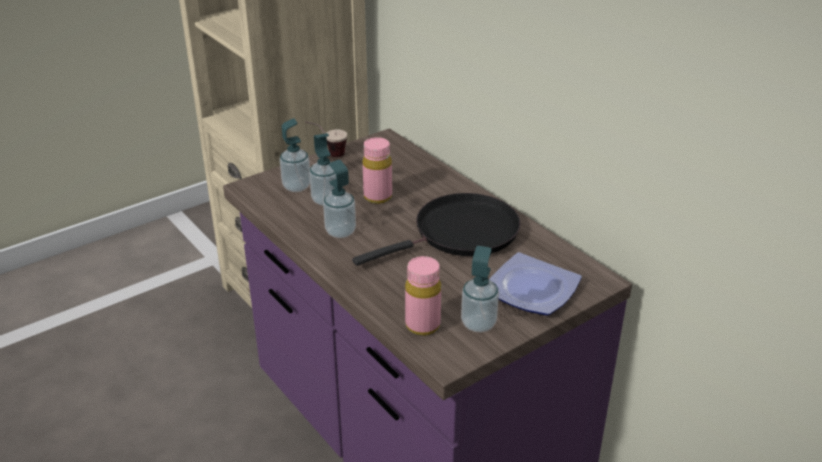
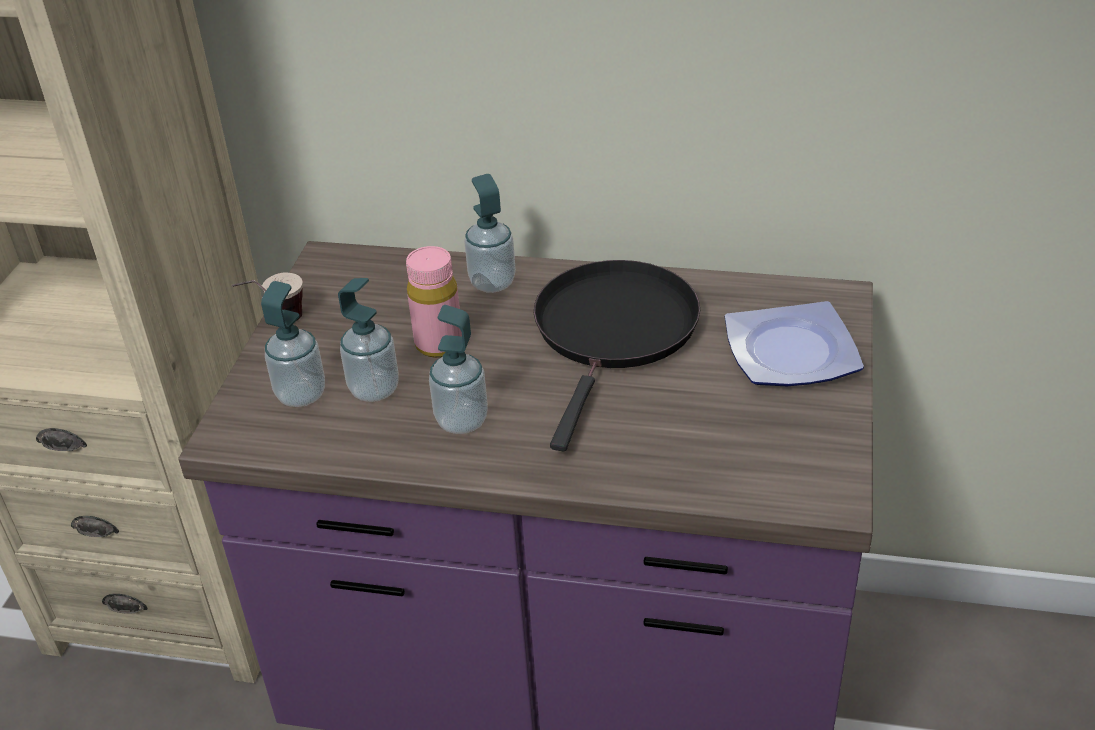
camera: 40 degrees left, 5 degrees up
(422, 325) = (744, 475): pink bottle -> none
(478, 324) = (798, 431): soap dispenser -> soap dispenser (492, 283)

